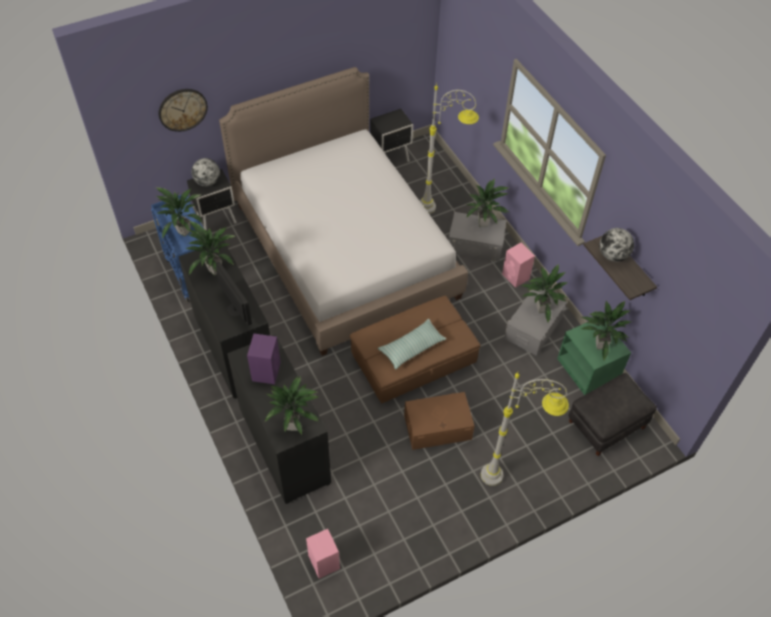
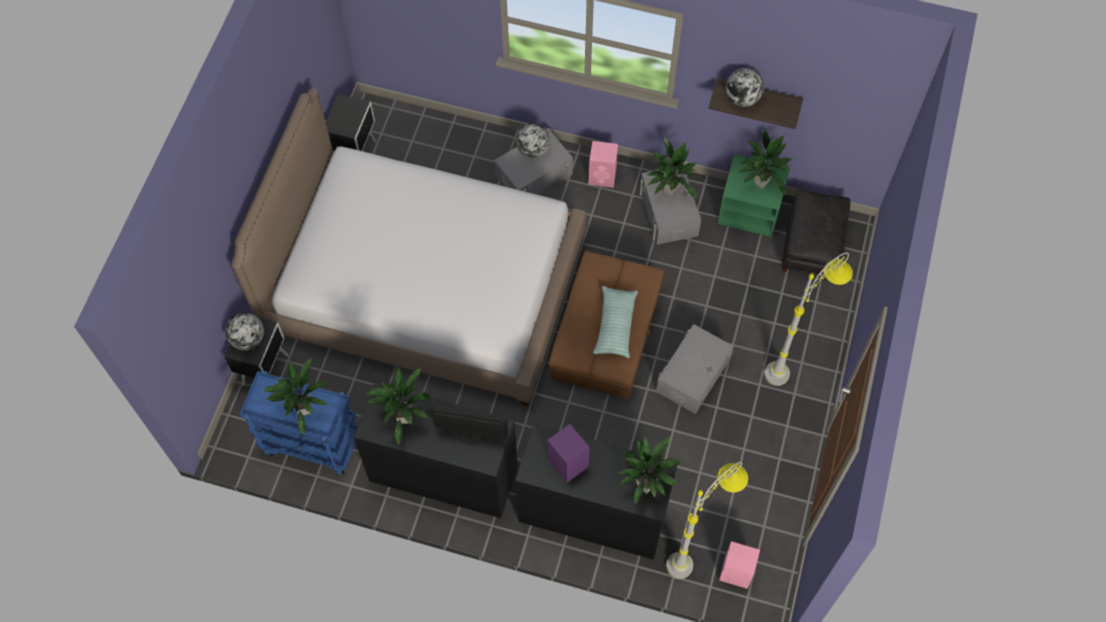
camera: 45 degrees left, 10 degrees up
(182, 109) = (198, 288): wall clock -> none
(437, 427) = (693, 375): brown storage box -> grey storage box
(442, 208) = (464, 164): grey floor lamp -> grey floor lamp (696, 551)
(483, 224) = (533, 150): potted plant -> globe

